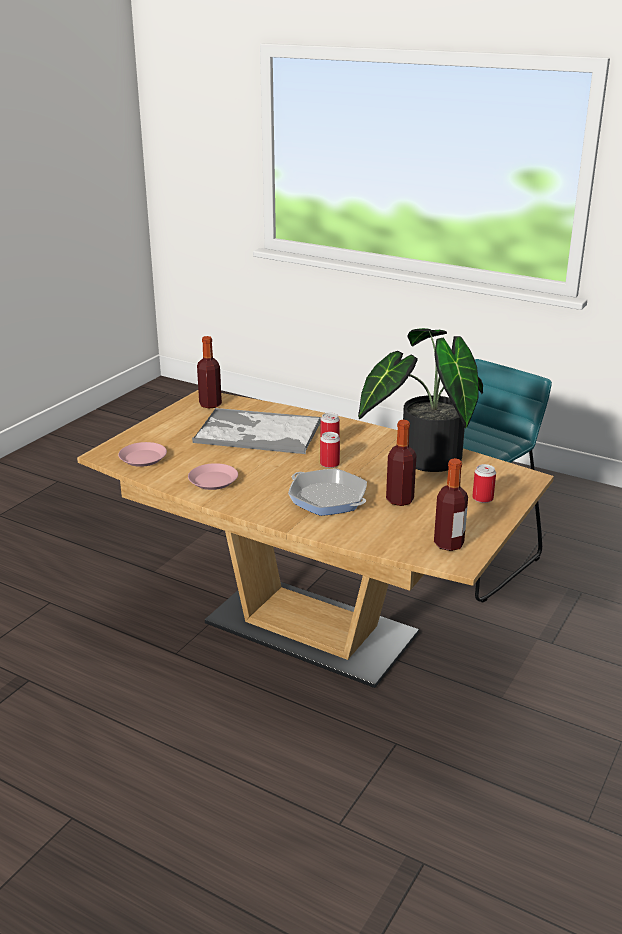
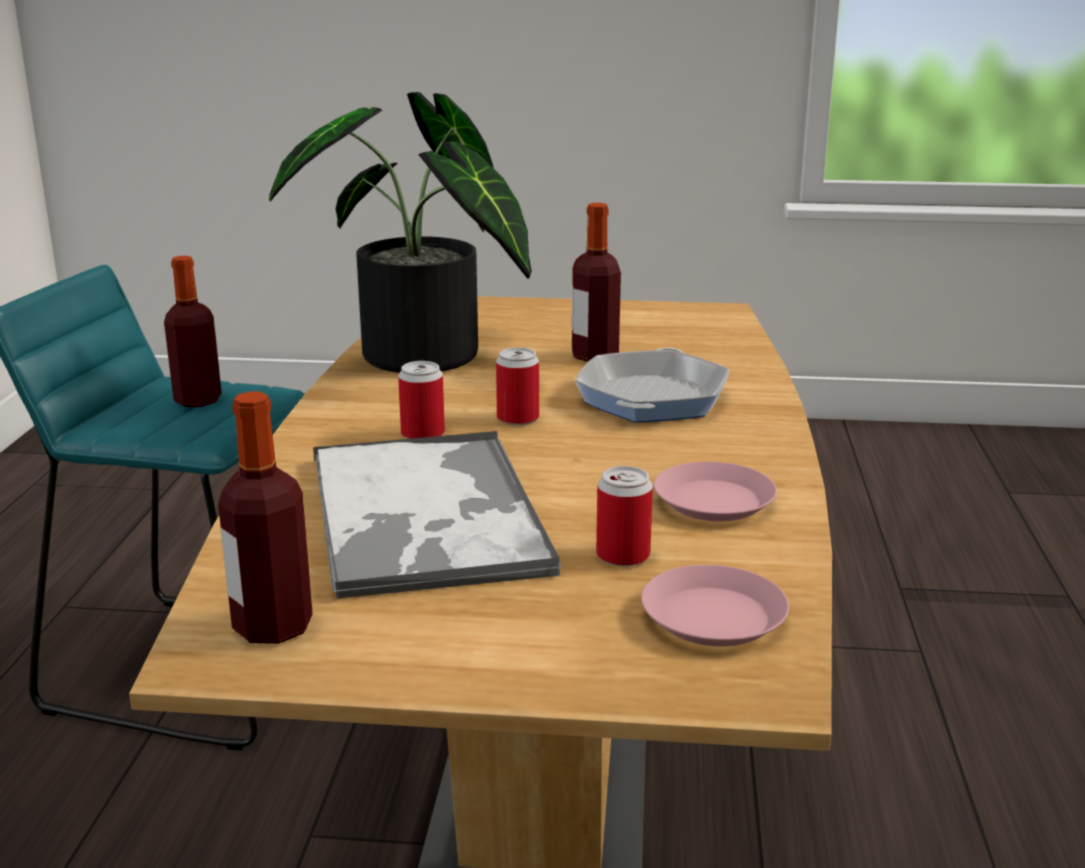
camera: 115 degrees left, 5 degrees down
(448, 544) = (684, 319): bottle -> bottle (198, 400)
(482, 498) = (528, 317): can -> can (623, 555)

